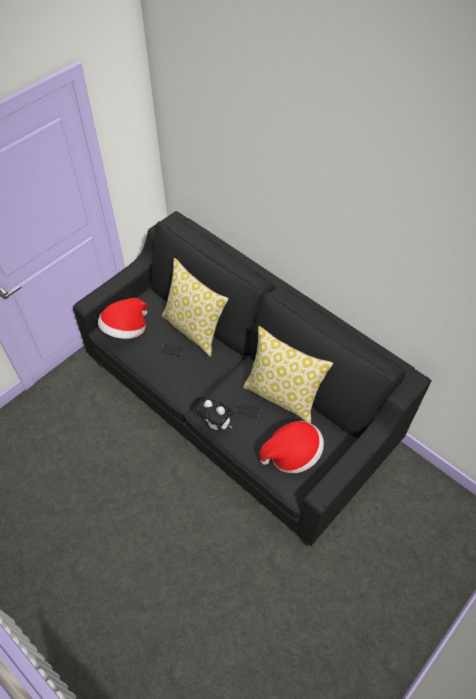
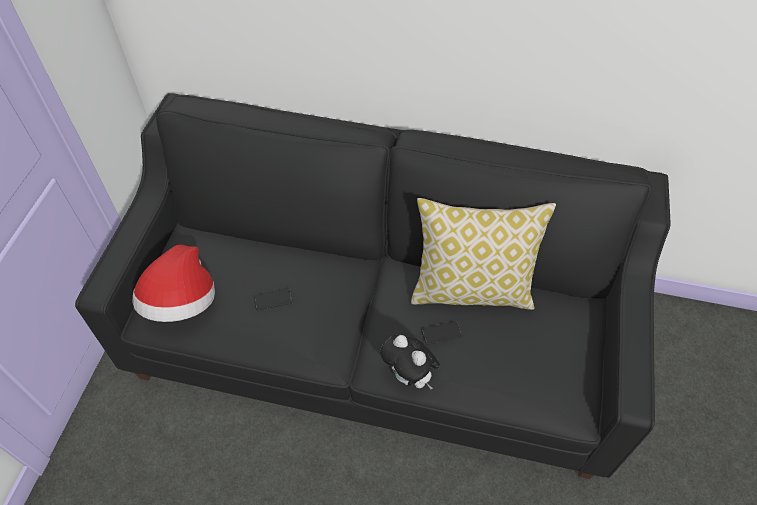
camera: 30 degrees left, 0 degrees up
(194, 329) = (286, 255): pillow -> none
(216, 425) = (409, 376): plush toy -> plush toy turned 45 degrees clockwise
(292, 454) = (541, 364): hat -> none

